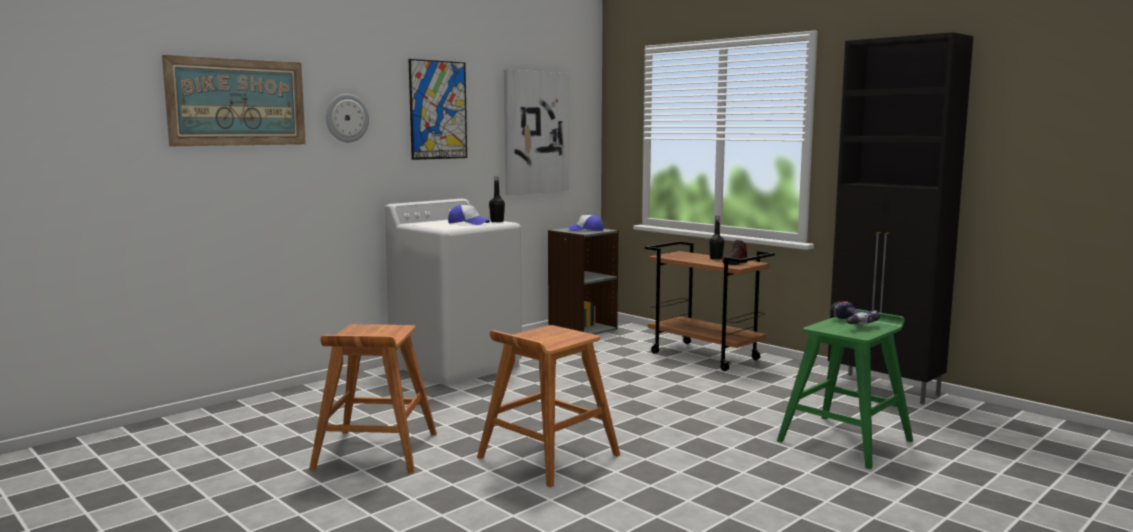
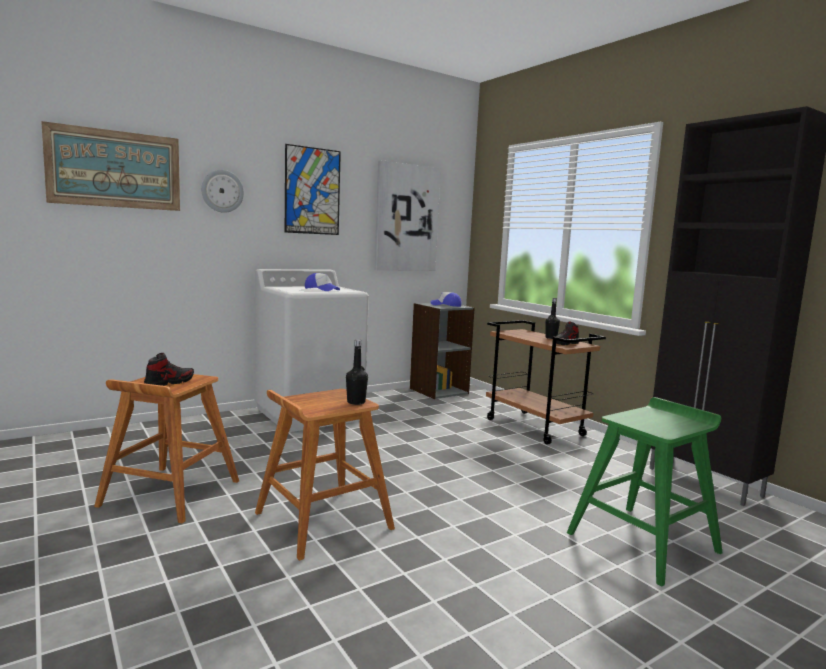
camera: 10 degrees right, 0 degrees up
(374, 334) = (169, 382): none -> shoe
(497, 222) = (349, 290): black bottle -> black bottle (356, 402)
(848, 322) = (656, 415): power drill -> none

